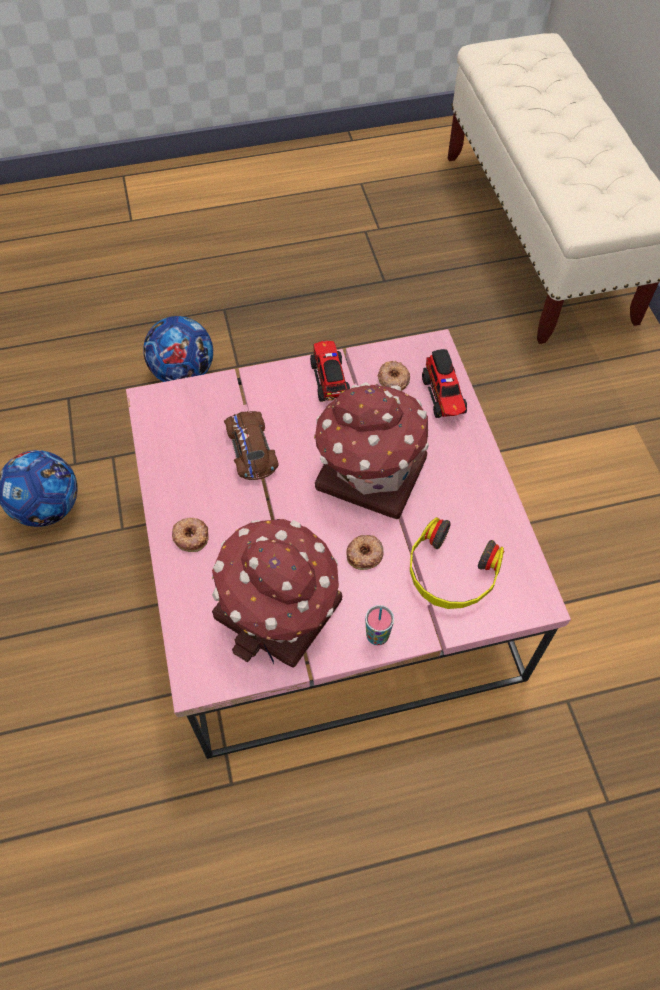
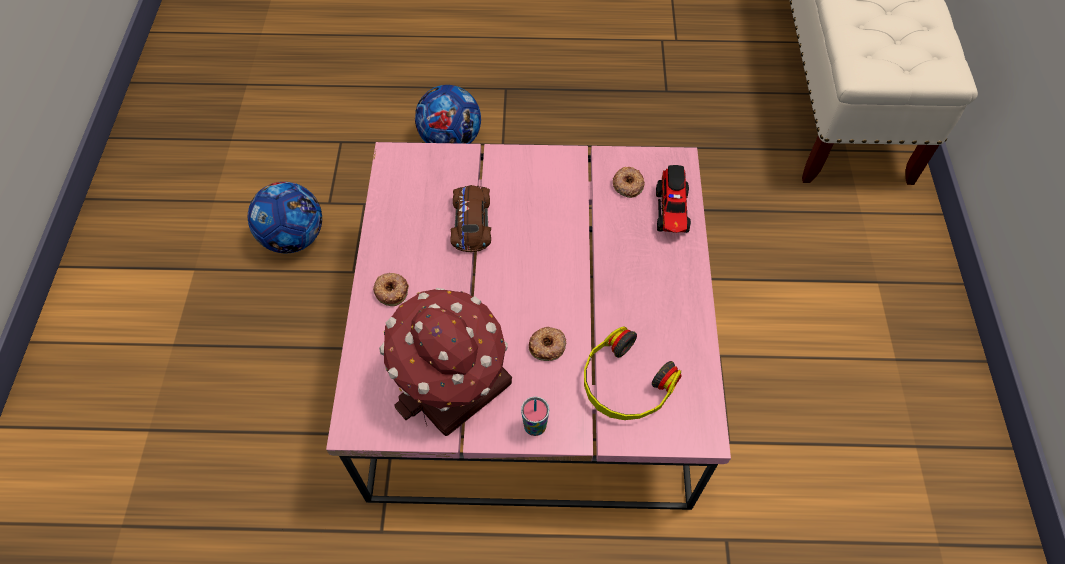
camera: 15 degrees right, 0 degrees up
(329, 379) = (566, 172): toy truck -> none
(368, 473) = (575, 269): toy house -> none

